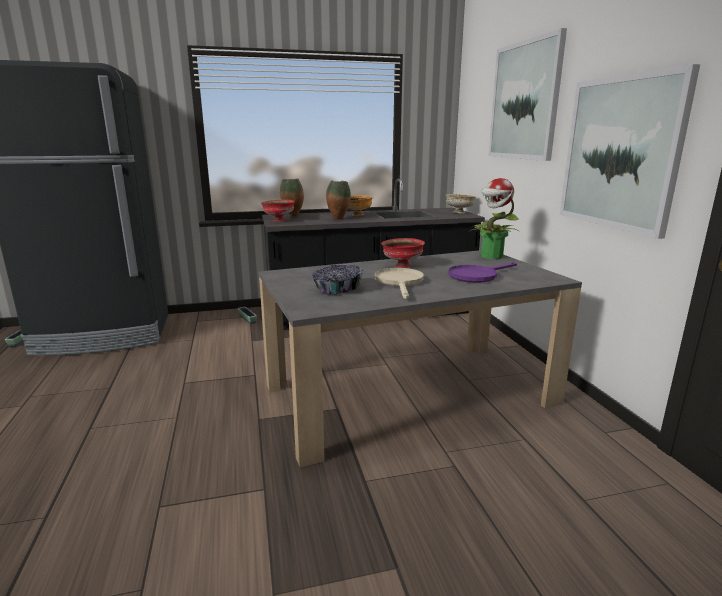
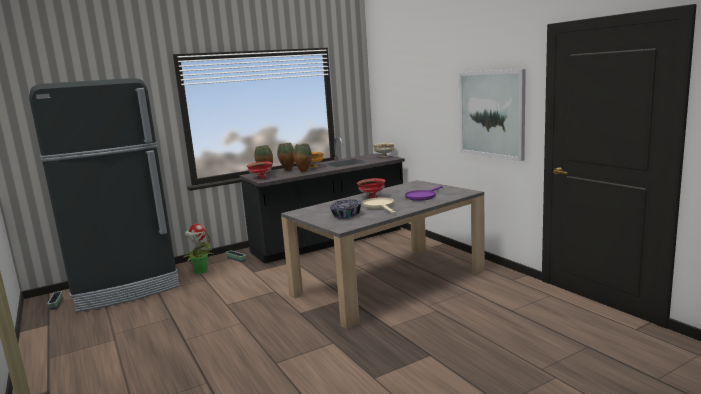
camera: 15 degrees left, 5 degrees down
(322, 215) = (287, 170): none -> vase
(491, 256) = (422, 184): potted plant -> potted plant (200, 271)
(524, 101) = (423, 80): picture -> none

